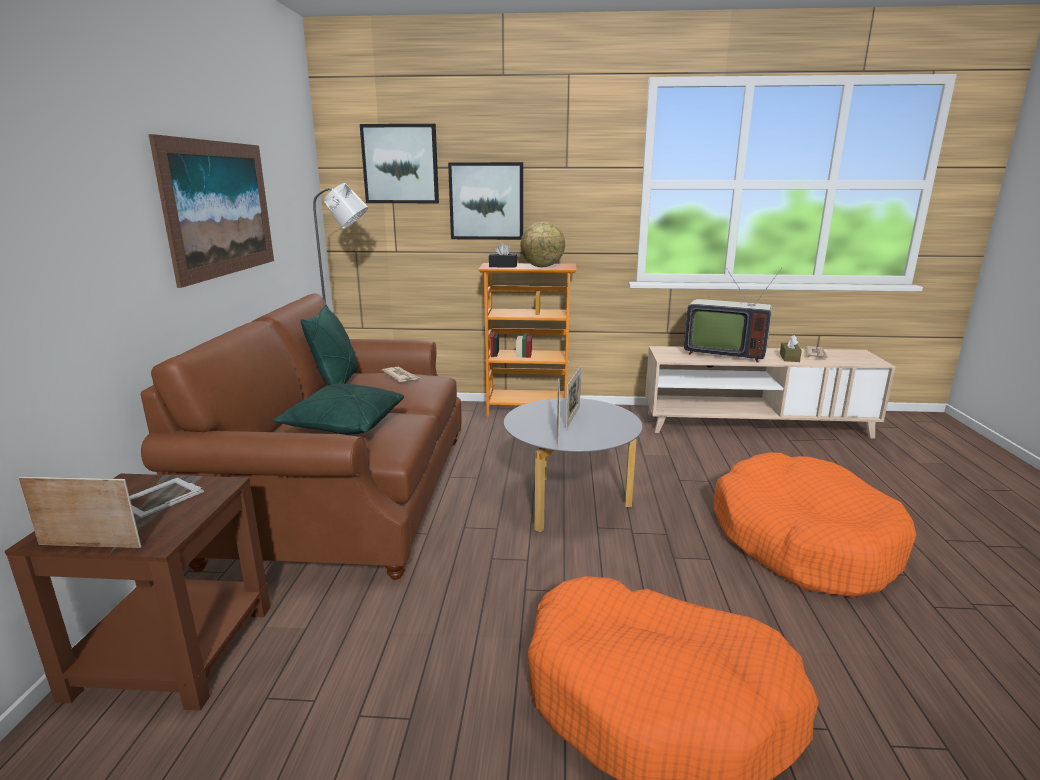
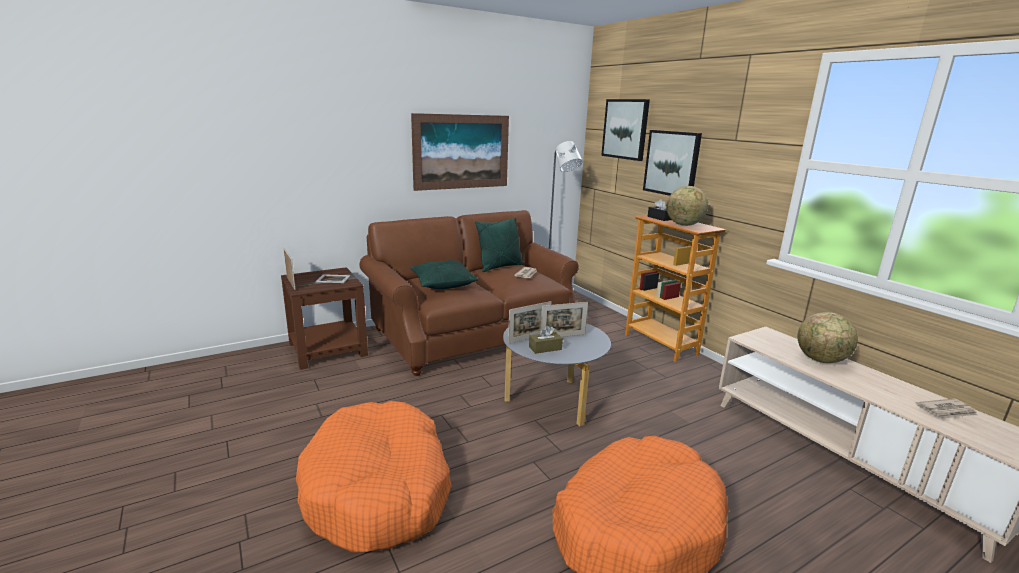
camera: 55 degrees right, 0 degrees up
(723, 353) = (821, 360): television -> globe
(789, 357) = (891, 396): brown tissue box -> brown tissue box (545, 348)

